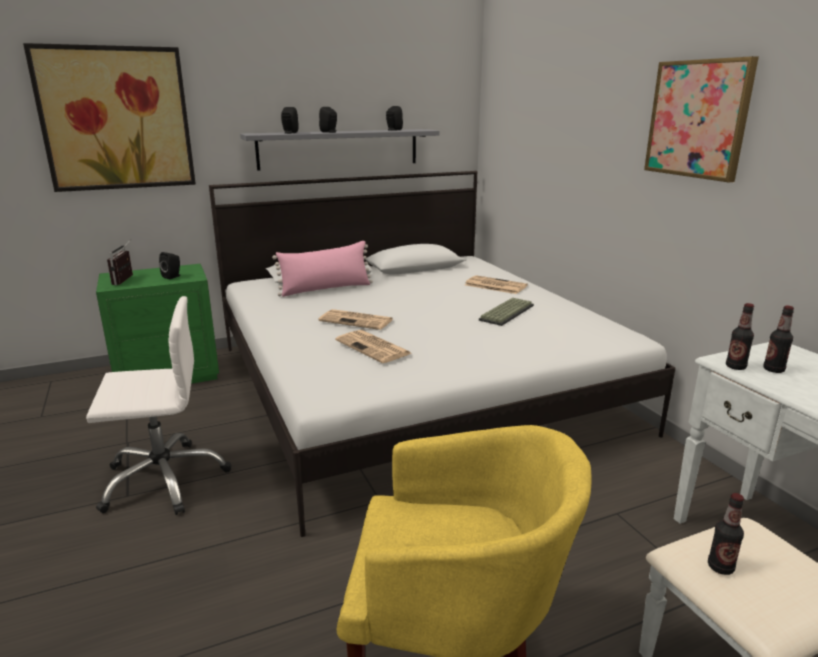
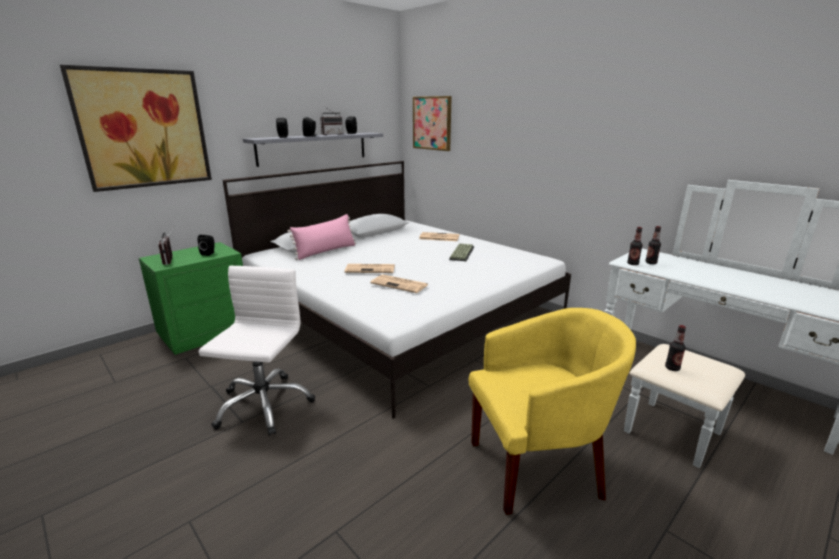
camera: 20 degrees left, 0 degrees up
(164, 479) = (263, 405): white office chair -> white office chair turned 45 degrees counterclockwise
(363, 130) = (331, 134): none -> radio
(698, 119) = (575, 123): picture -> picture (432, 123)

